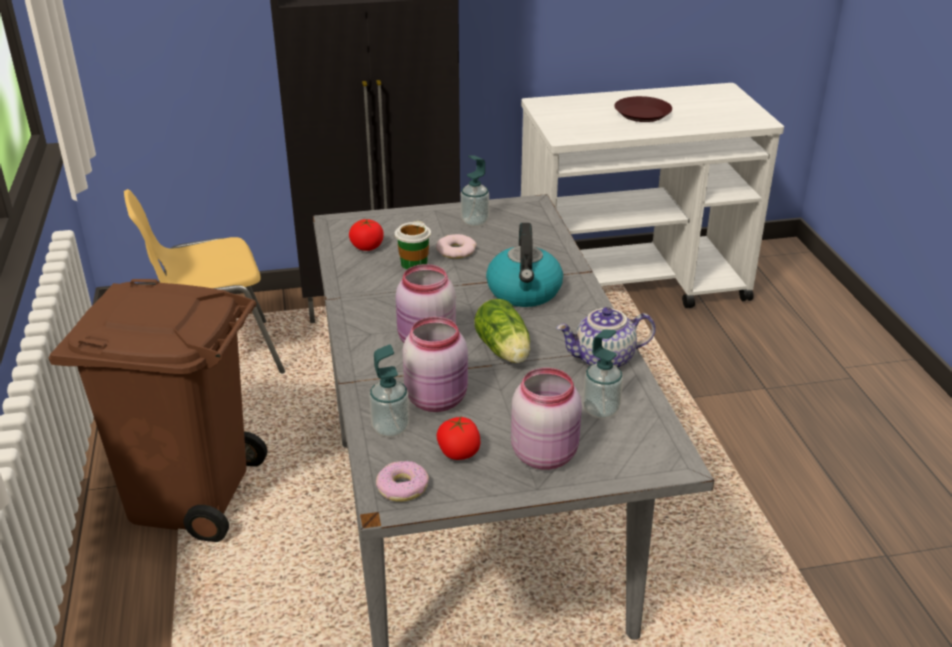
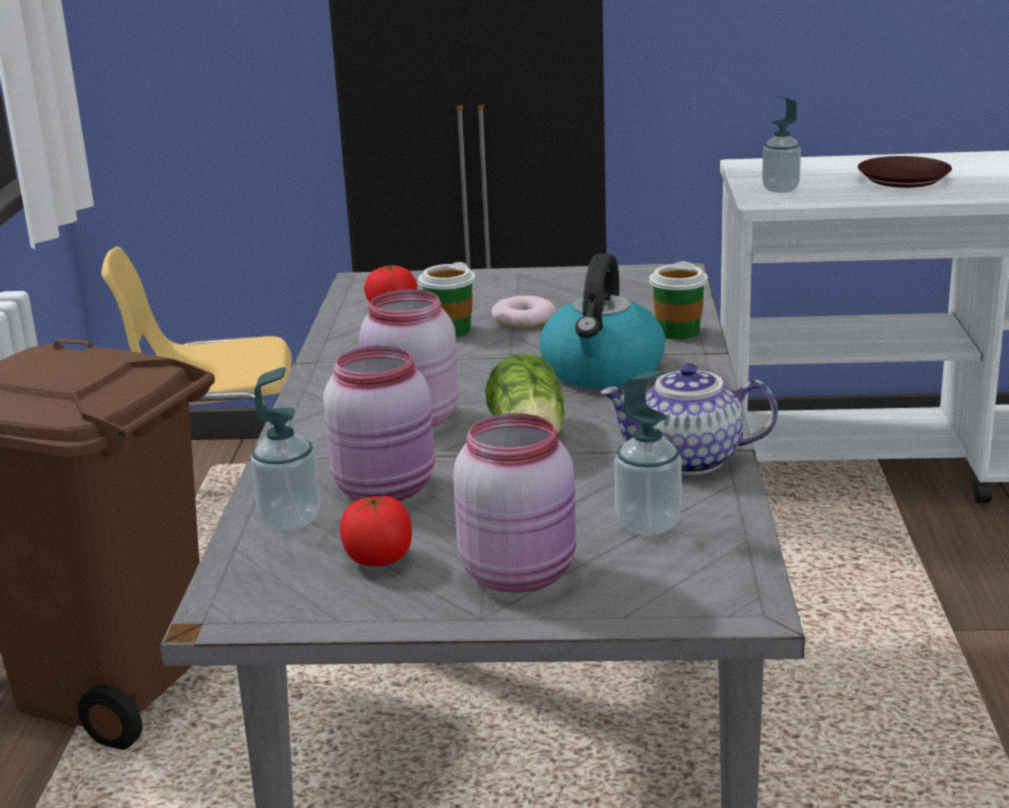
camera: 15 degrees right, 10 degrees down
(402, 487) = (260, 595): donut -> none
(474, 222) = (572, 288): soap dispenser -> soap dispenser (780, 189)
(556, 256) = (678, 332): none -> cup

